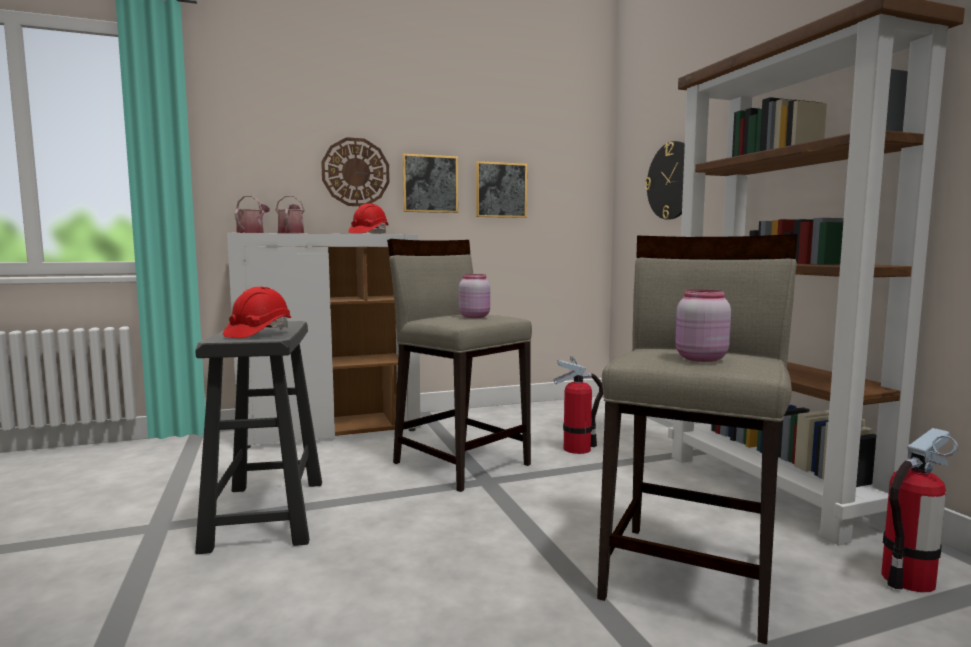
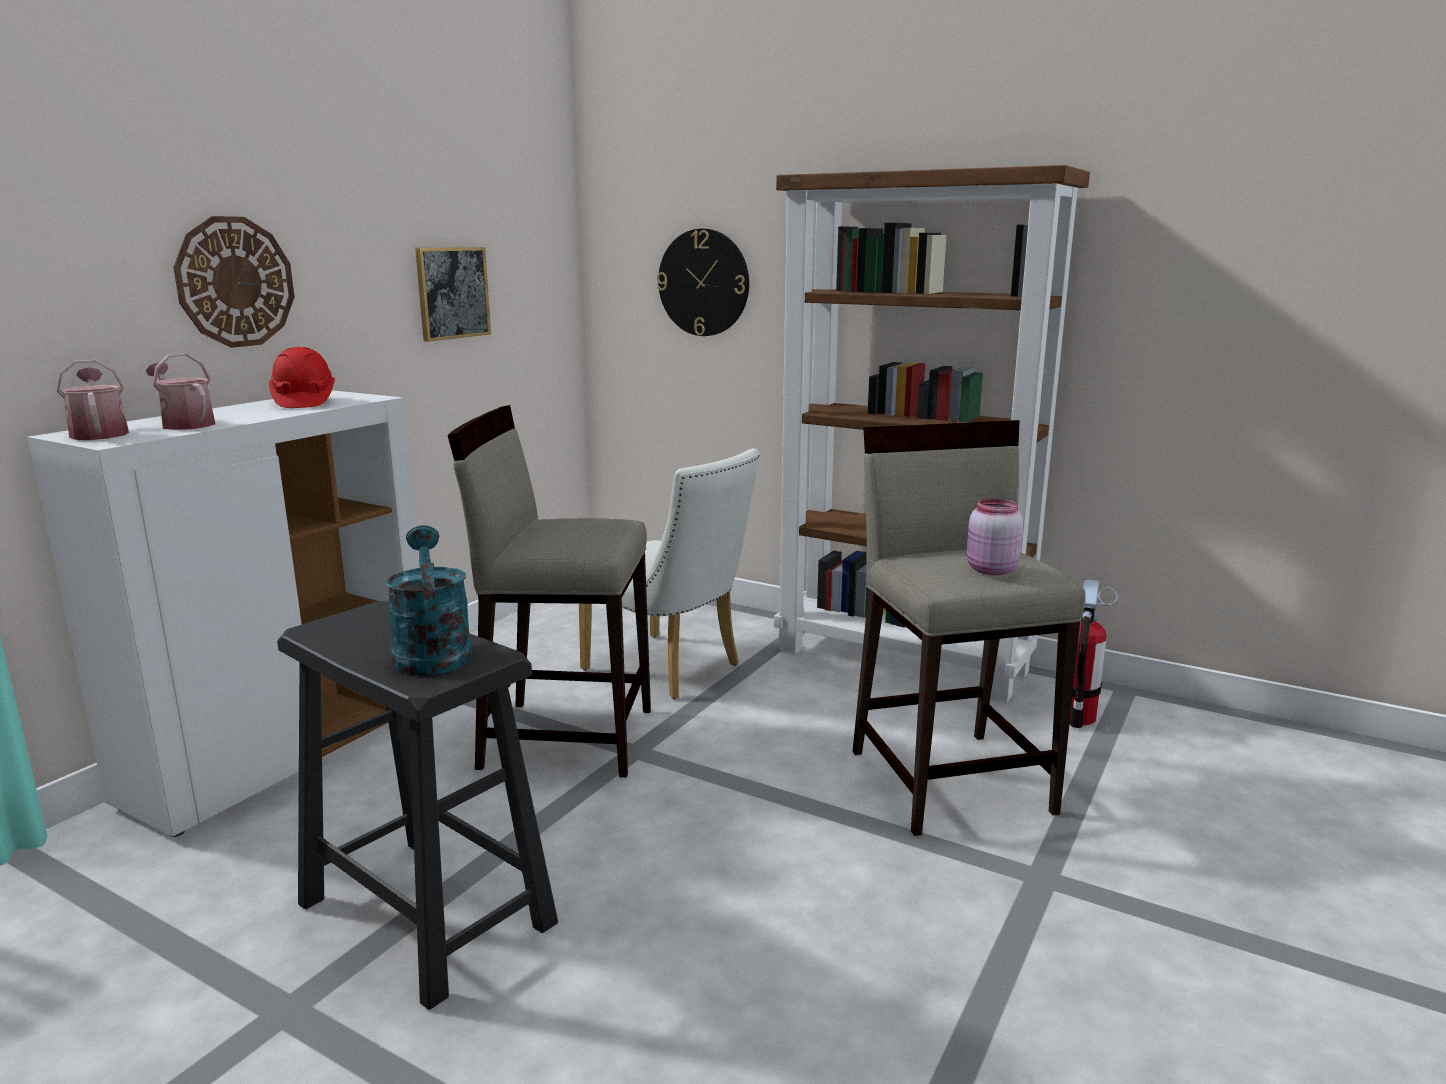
camera: 40 degrees left, 10 degrees up
(258, 333) = (431, 651): red hard hat -> turquoise watering can
(430, 184) = (354, 292): picture -> none
(474, 316) = (587, 532): pink jar -> none
(577, 449) = (671, 670): fire extinguisher -> white chair

